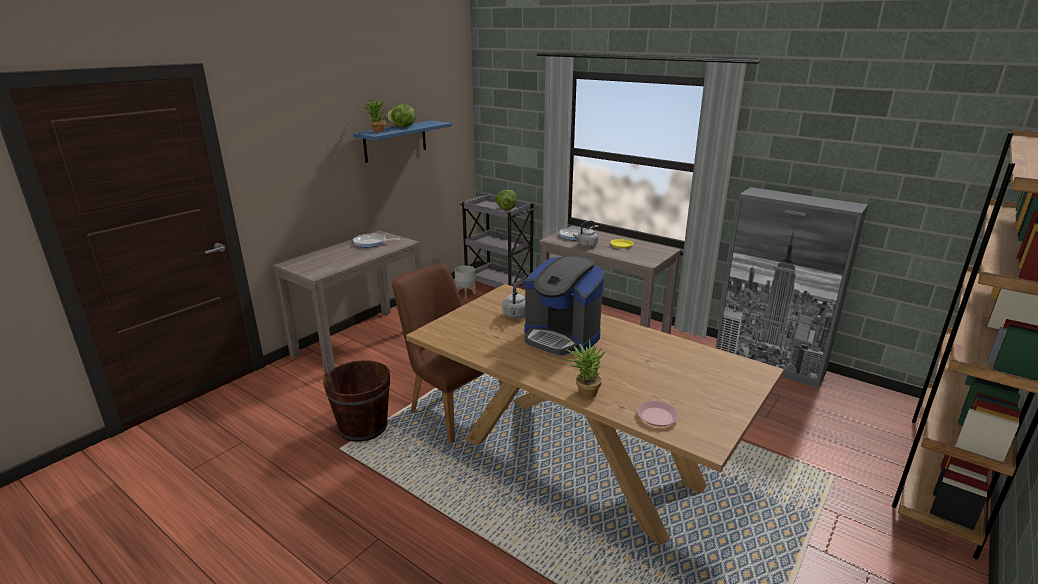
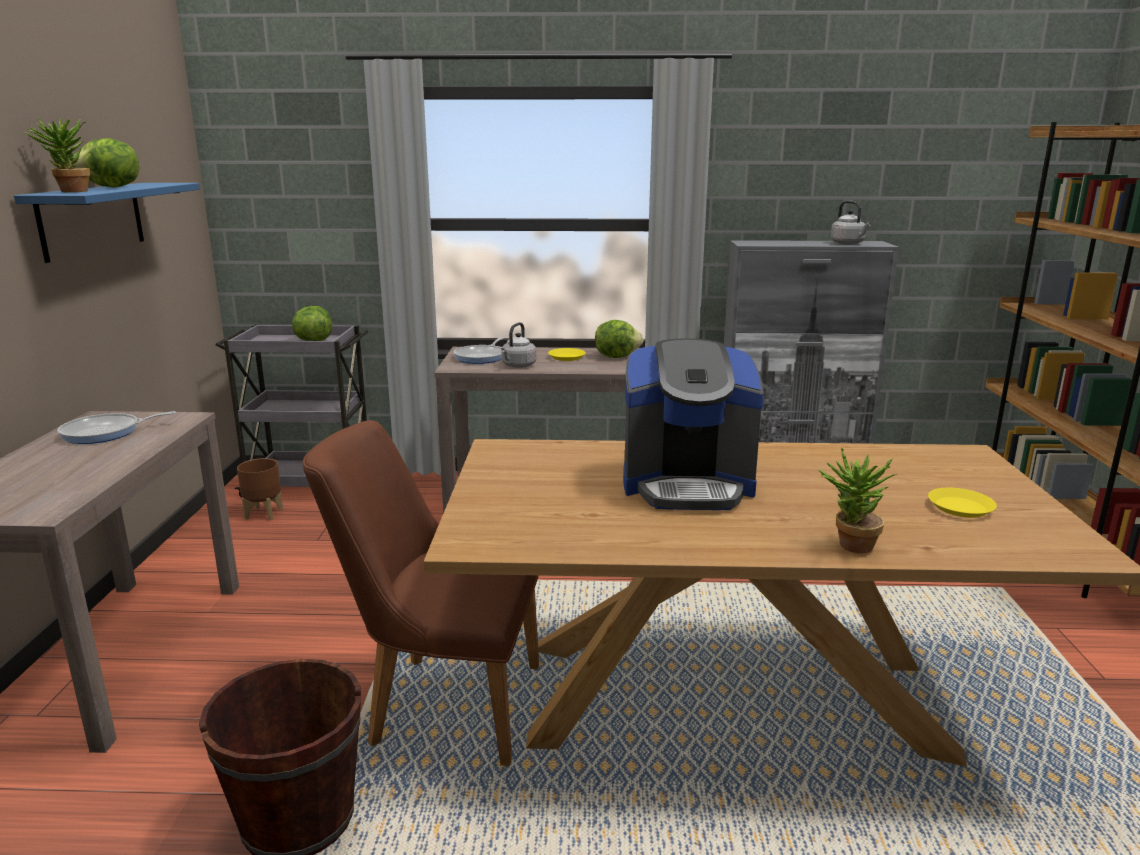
camera: 35 degrees left, 5 degrees down
(466, 294) = (264, 513): grey planter -> brown planter
(515, 316) = (570, 477): grey kettle -> grey kettle (849, 243)
(651, 251) = (616, 356): none -> lettuce
(656, 417) = (985, 544): pink plate -> none
(683, 396) = (961, 507): none -> yellow plate

